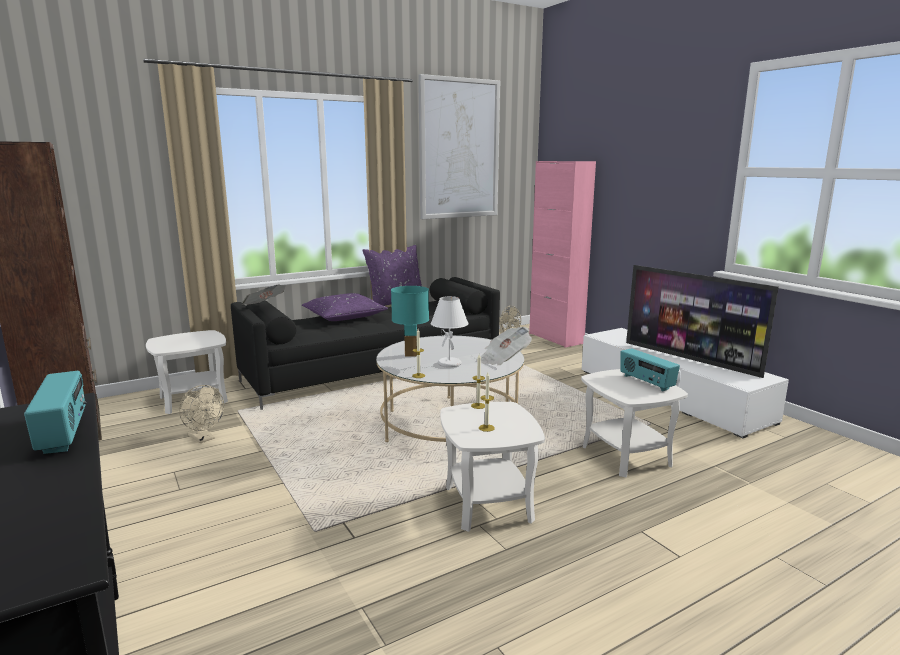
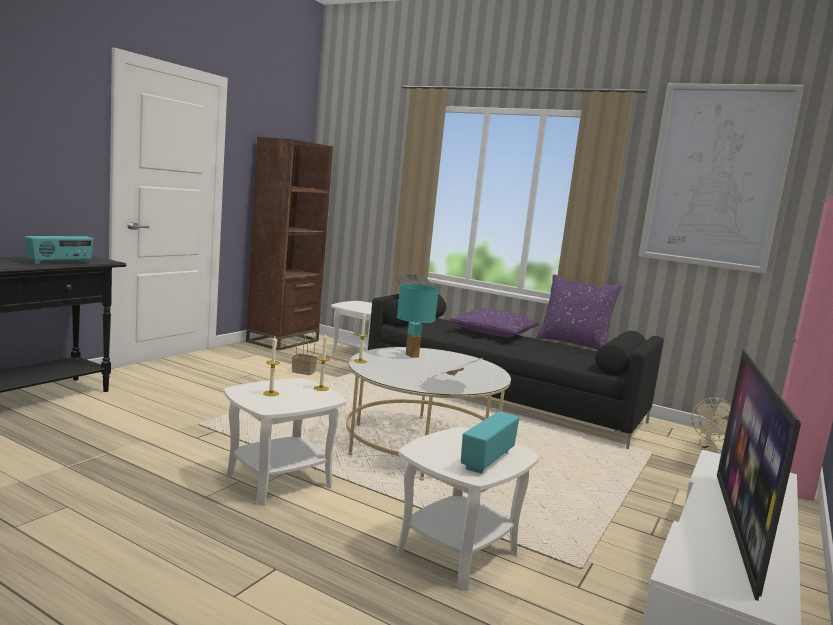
camera: 60 degrees right, 5 degrees down
(204, 438) = (304, 371): beige fan -> basket
(450, 364) = (406, 368): white table lamp -> none

